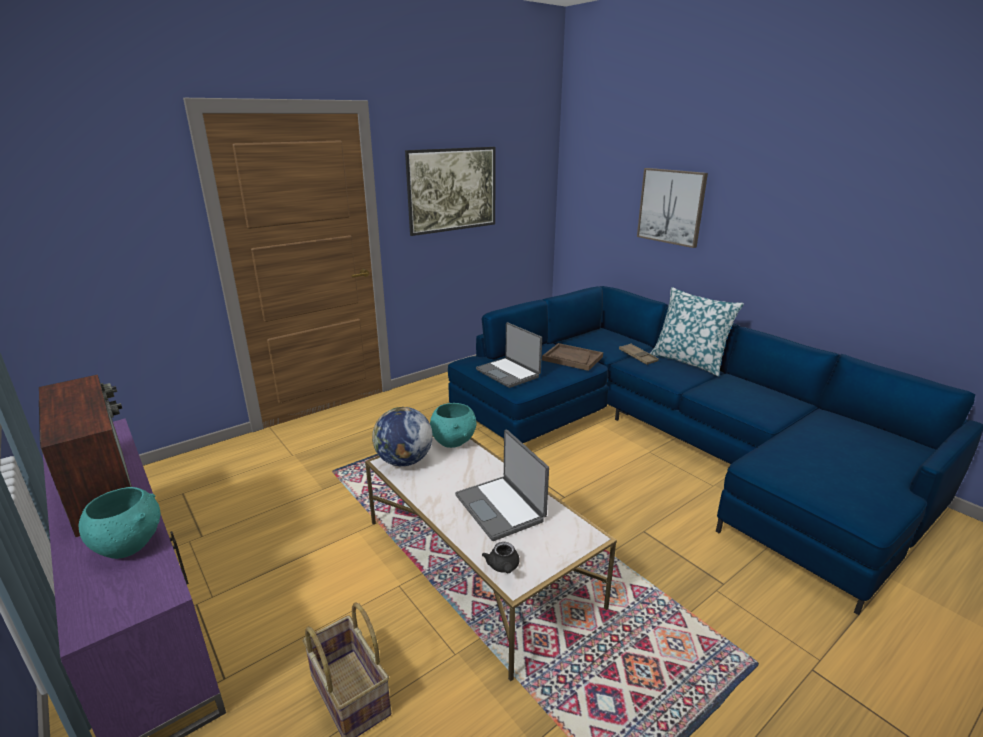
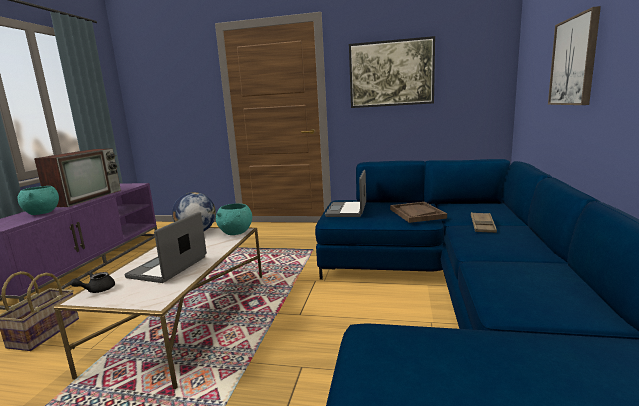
camera: 50 degrees right, 10 degrees down
(689, 361) = (535, 241): pillow -> none

